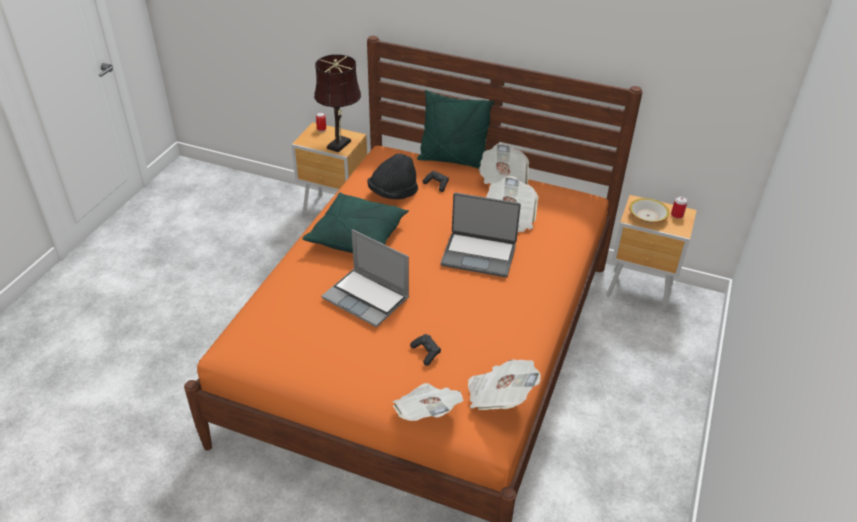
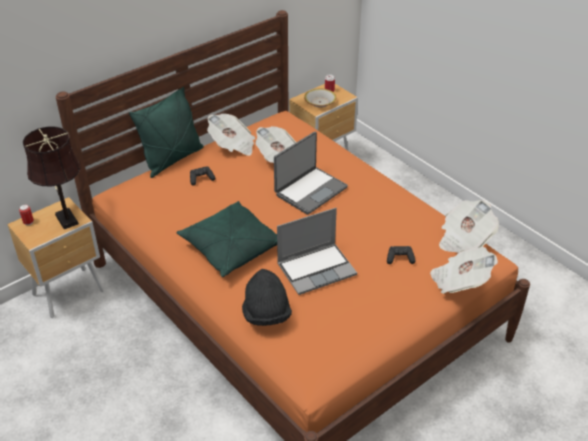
camera: 60 degrees left, 0 degrees up
(393, 193) = (190, 207): black hat -> black hat (266, 314)

